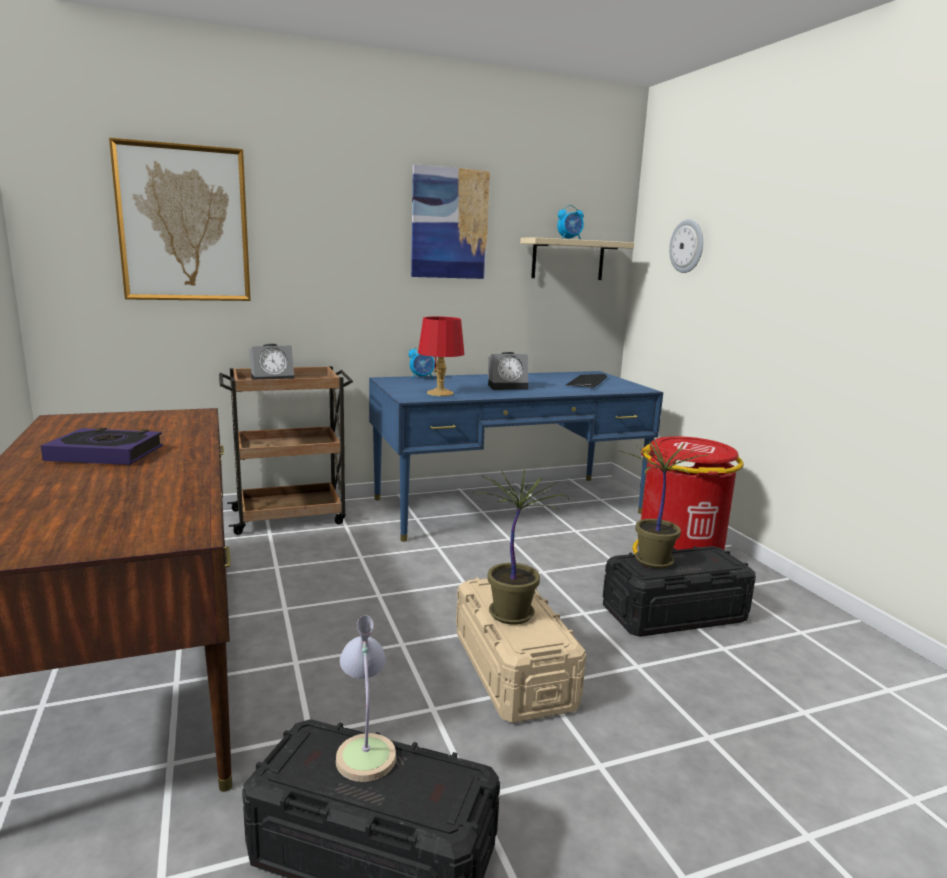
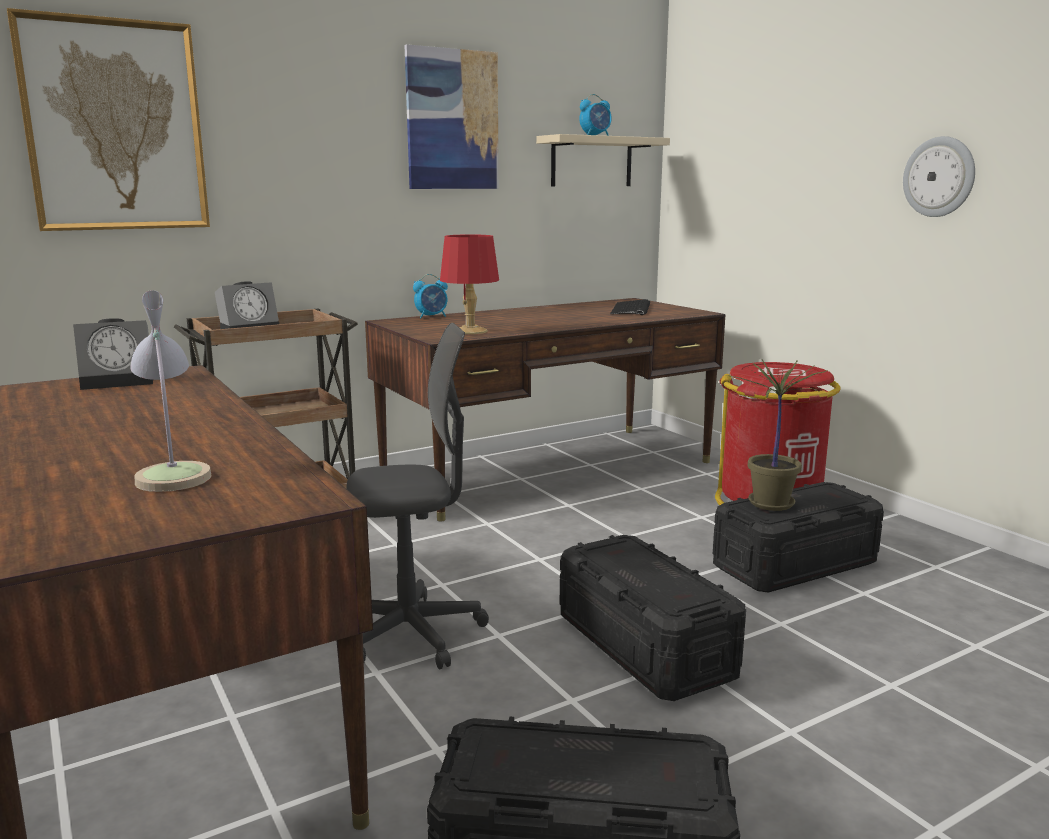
camera: 10 degrees left, 0 degrees up
(105, 454) = (104, 424): book -> none
(337, 633) = (412, 634): none -> grey office chair
(365, 749) = (558, 739): table lamp -> table lamp (173, 474)
(508, 387) = (545, 319): alarm clock -> alarm clock (121, 381)
(508, 506) = (548, 469): blue desk -> brown desk
(513, 613) = (644, 575): potted plant -> none
(513, 670) = (644, 645): beige storage box -> black storage box
(687, 246) = (738, 139): wall clock -> wall clock (939, 177)

